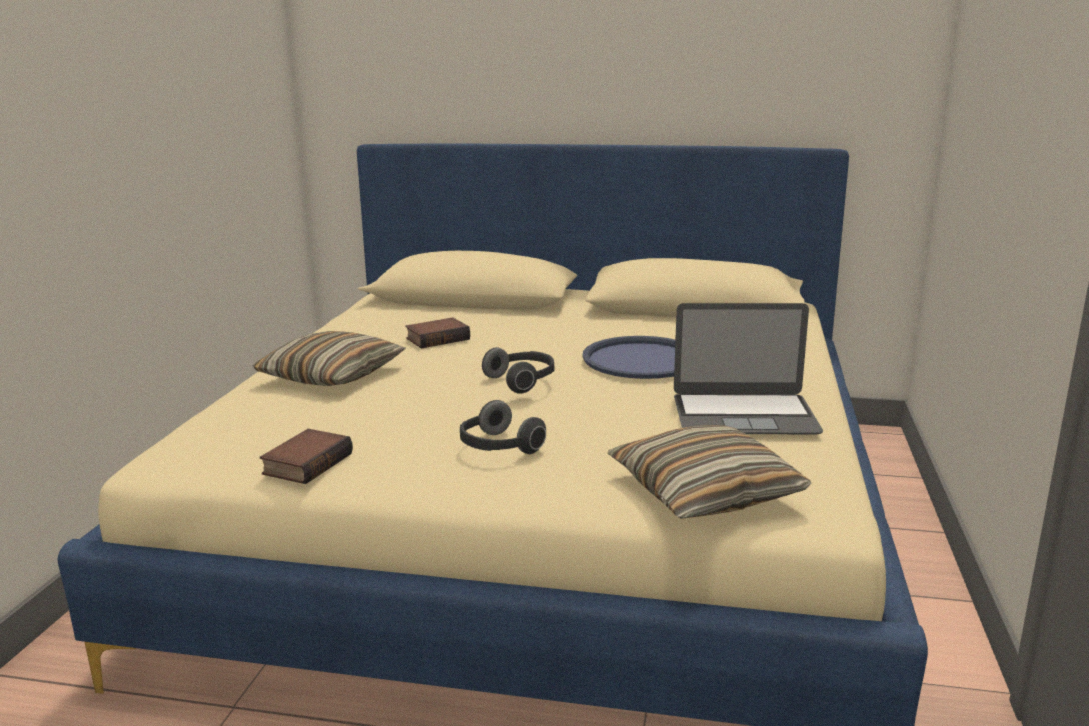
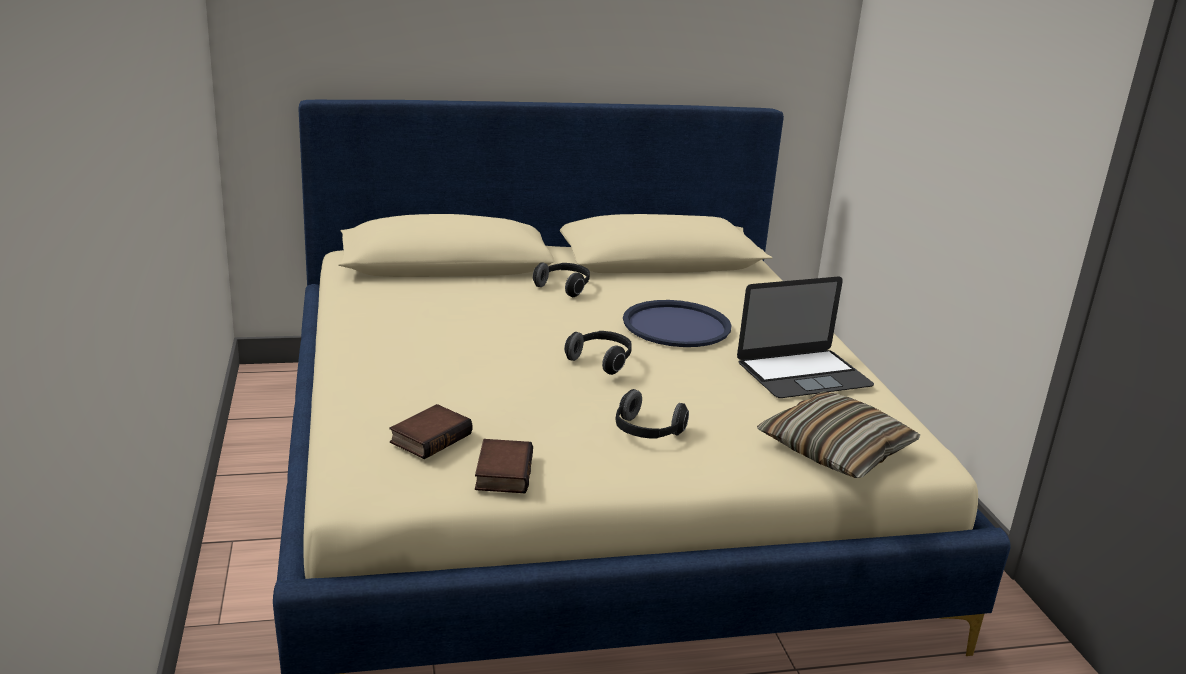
camera: 25 degrees left, 5 degrees up
(331, 375) = (413, 373): pillow -> none
(438, 338) = (468, 318): book -> book (430, 437)
(563, 322) = (564, 287): none -> headphones

